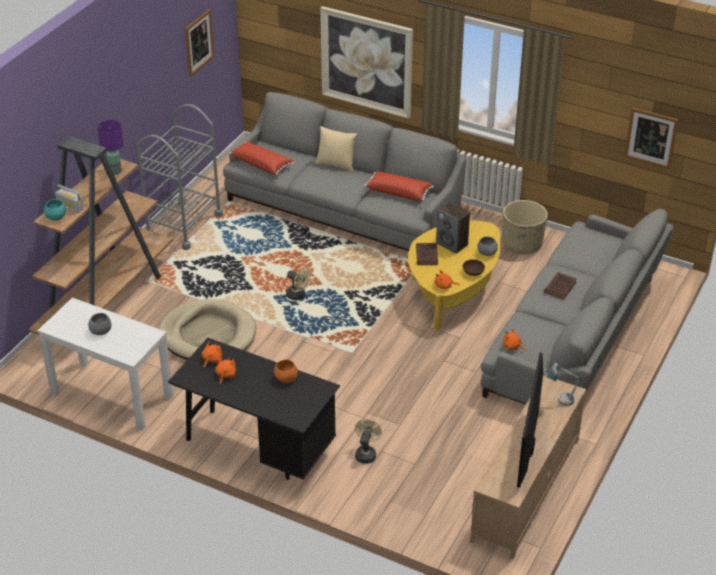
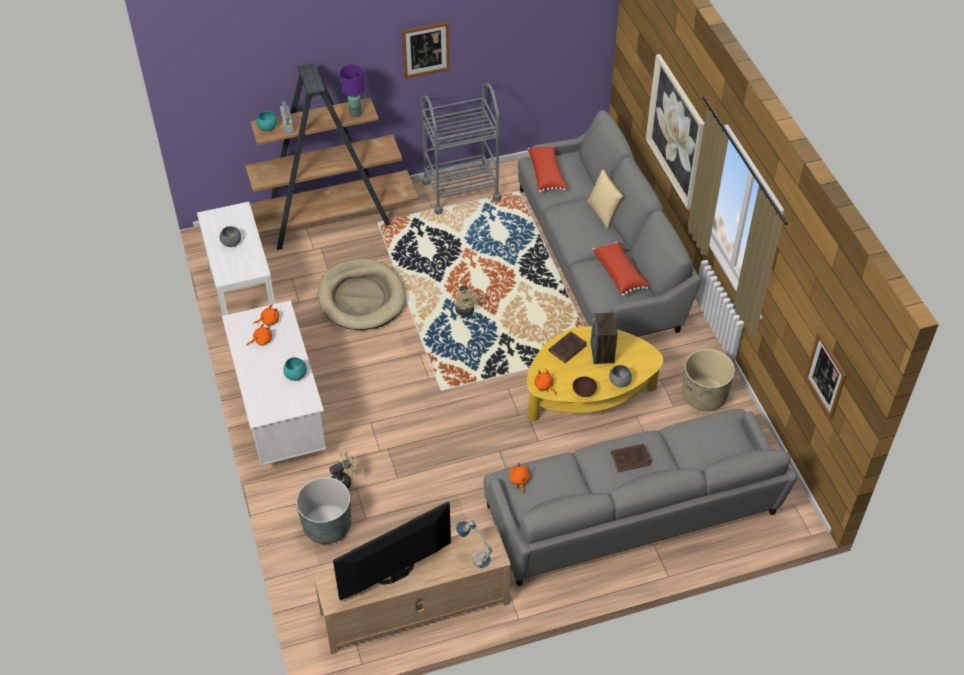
camera: 45 degrees right, 10 degrees up
(199, 42) = (545, 31): picture -> picture (426, 49)
(257, 447) = (280, 415): black desk -> white desk
(286, 378) = (296, 375): orange bowl -> turquoise bowl
(395, 488) = (327, 526): none -> grey planter

